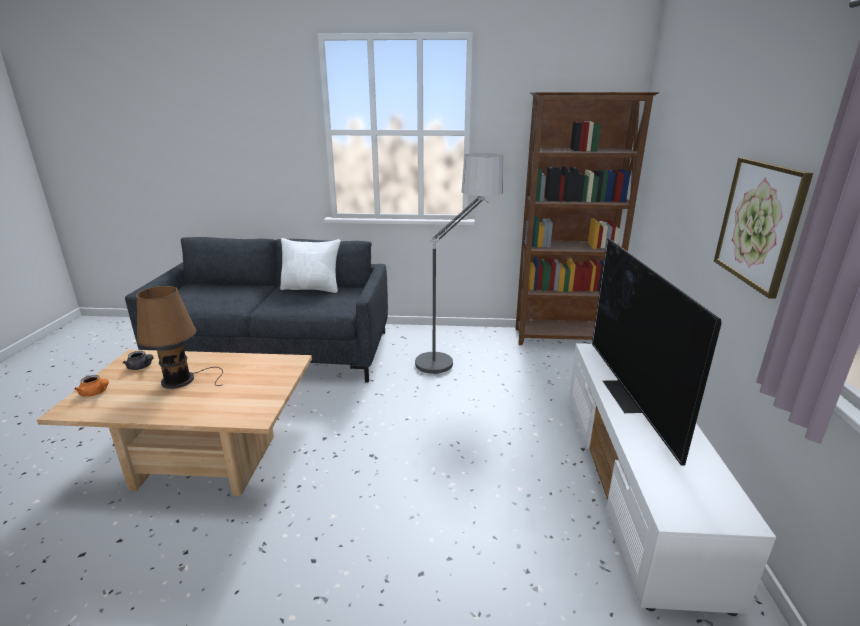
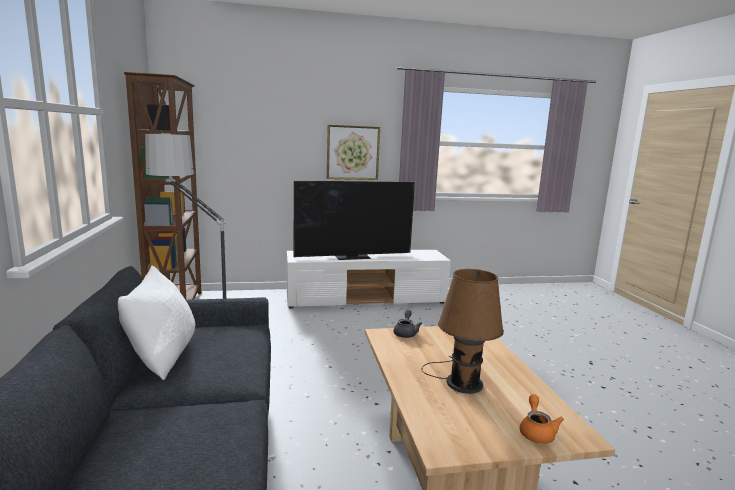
camera: 105 degrees left, 10 degrees down
(141, 367) = (461, 424): grey teapot -> grey teapot (406, 333)

